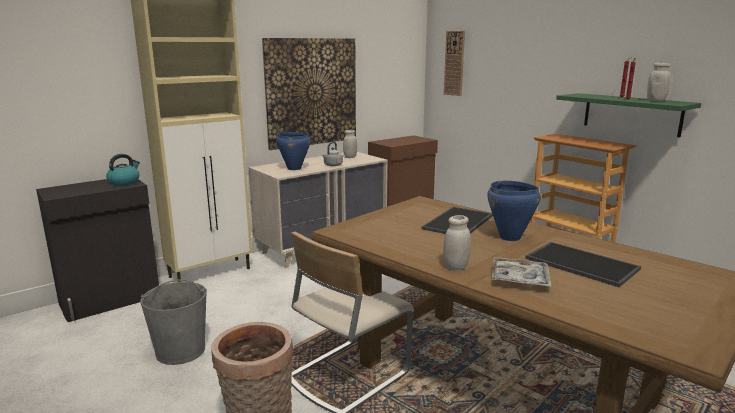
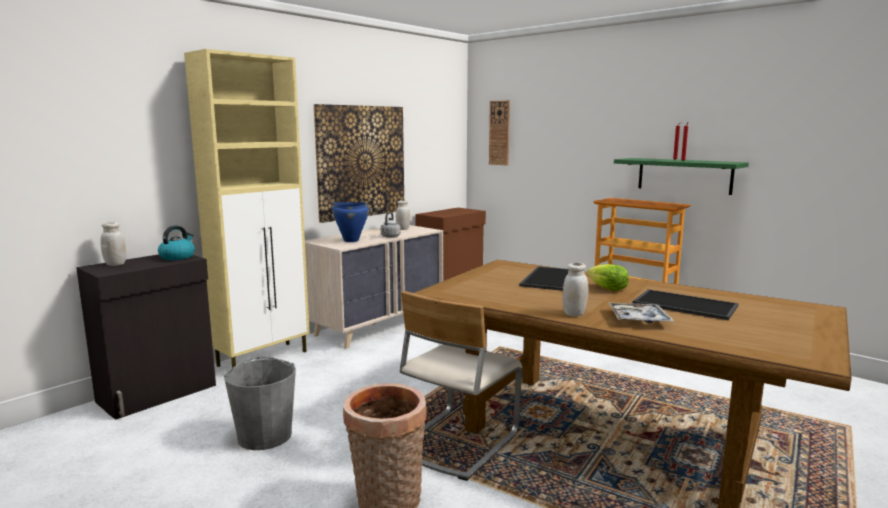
camera: 10 degrees left, 5 degrees down
(510, 237) = (607, 288): blue cooking pot -> lettuce
(656, 100) = (708, 161): white jar -> white jar (115, 264)

